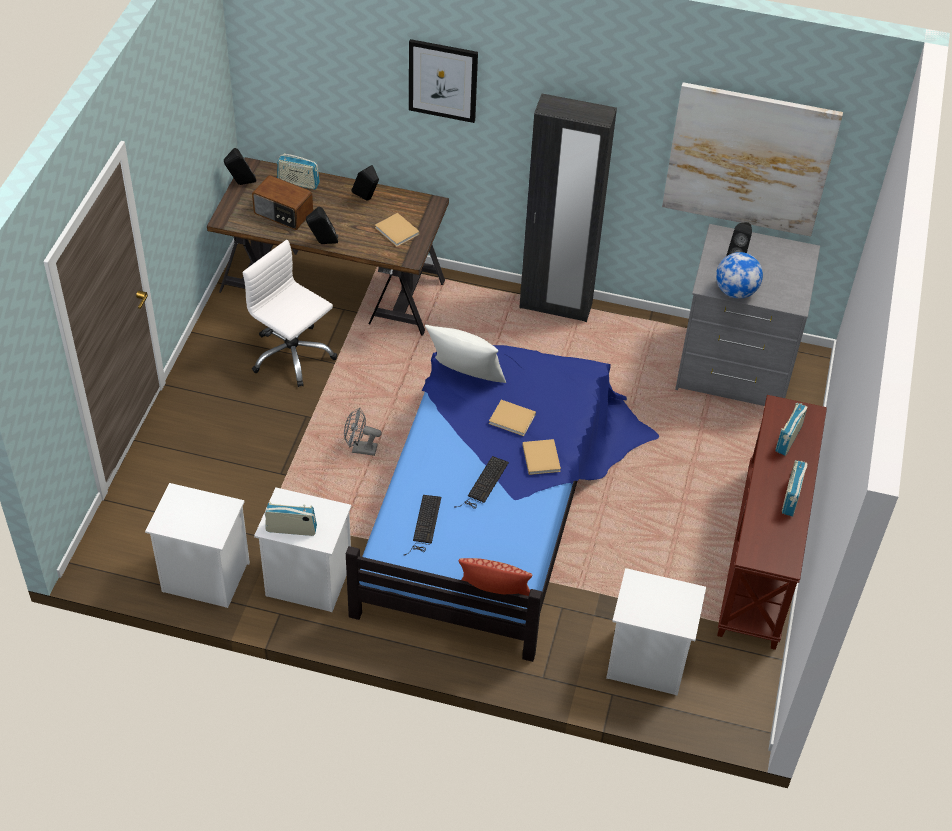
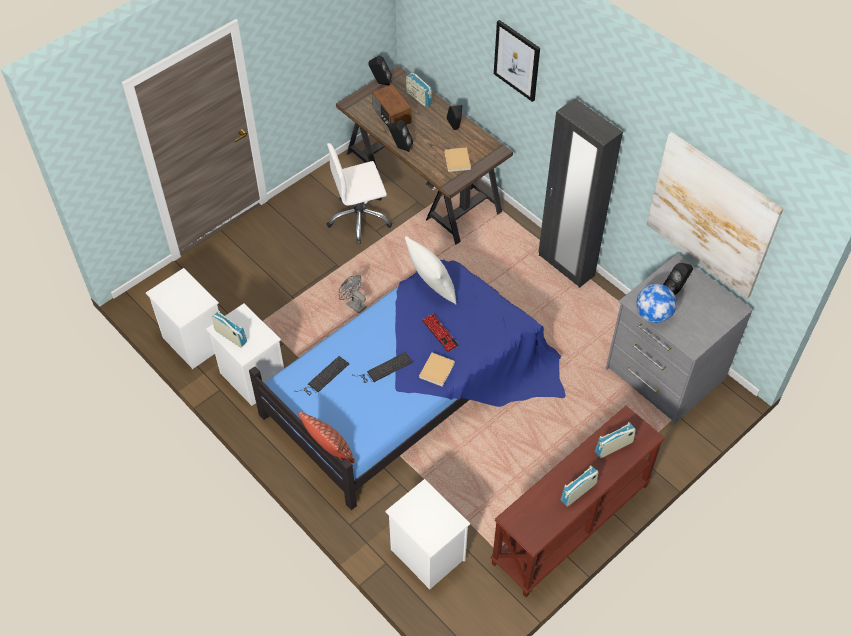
camera: 35 degrees right, 5 degrees up
(292, 355) = (359, 219): white office chair -> white office chair turned 90 degrees counterclockwise
(513, 419) = (440, 333): beige book -> keyboard

